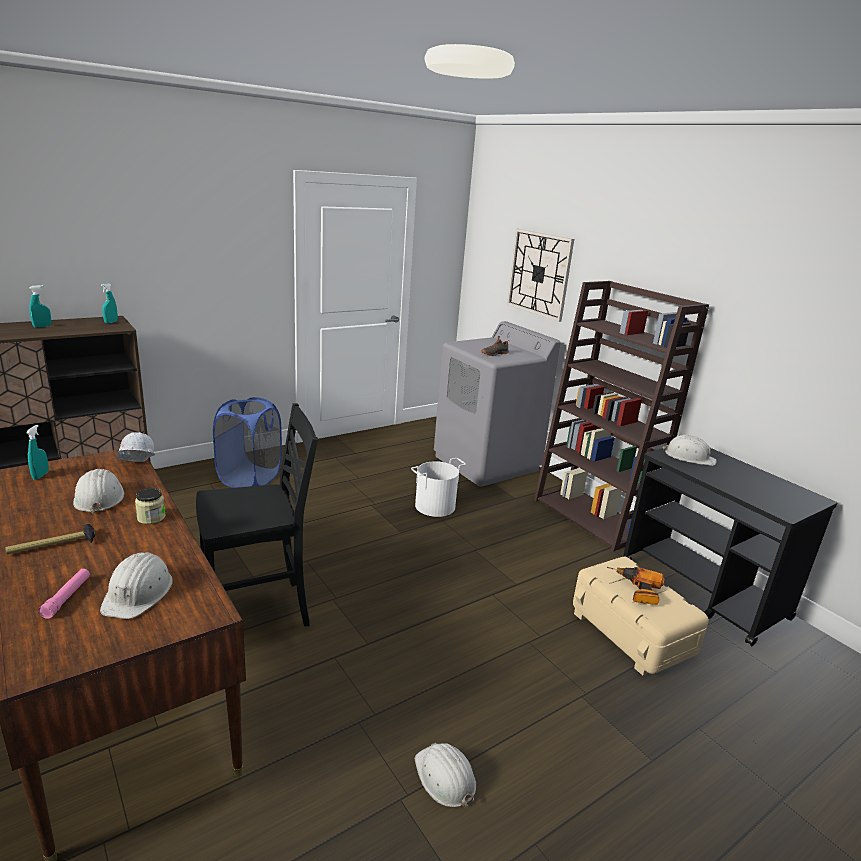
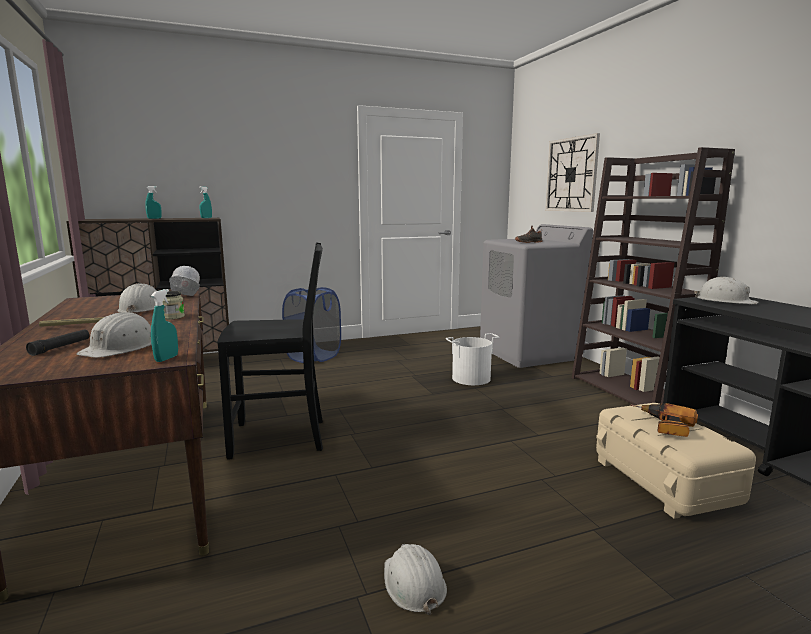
camera: 15 degrees right, 10 degrees down
(40, 475) = (109, 299): turquoise spray bottle -> turquoise spray bottle (166, 358)
(67, 597) = (61, 347): pink flashlight -> black flashlight

